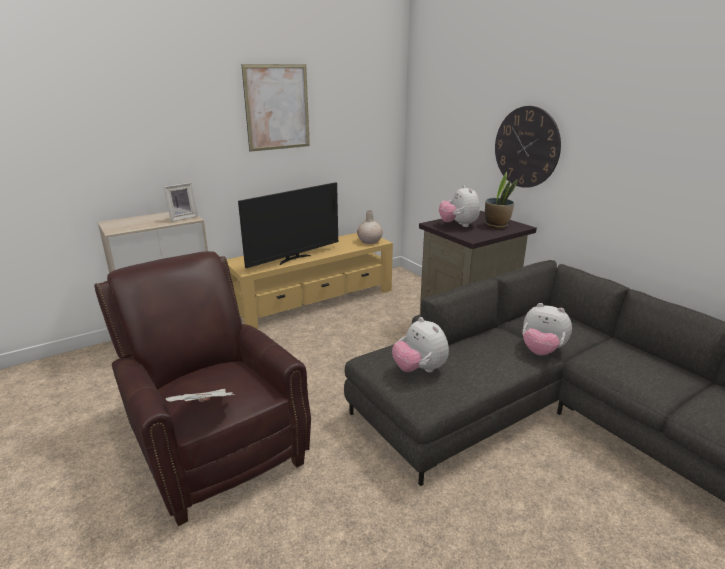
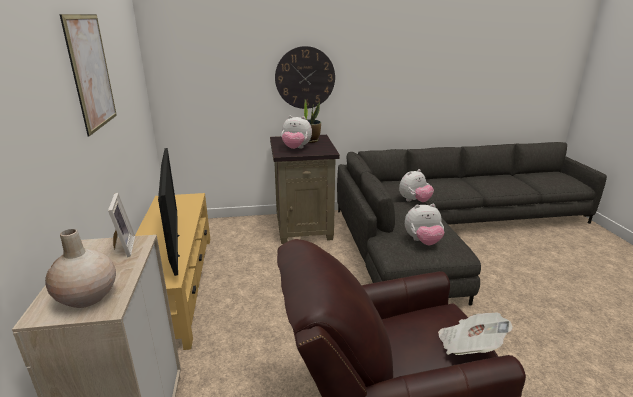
camera: 65 degrees left, 0 degrees up
(369, 241) = (186, 201): beige vase -> beige vase (87, 297)

